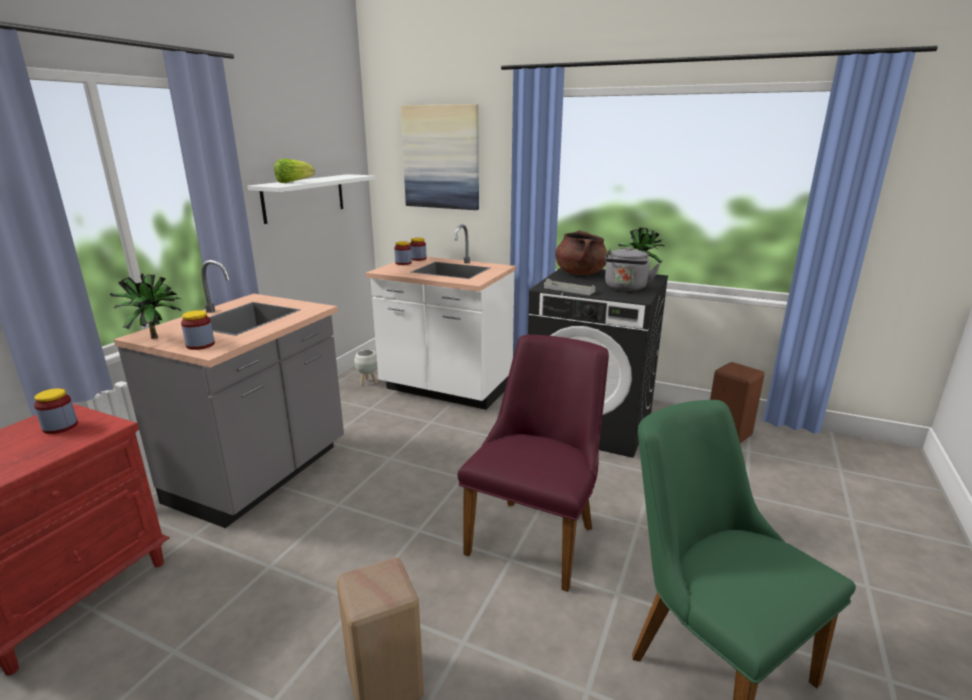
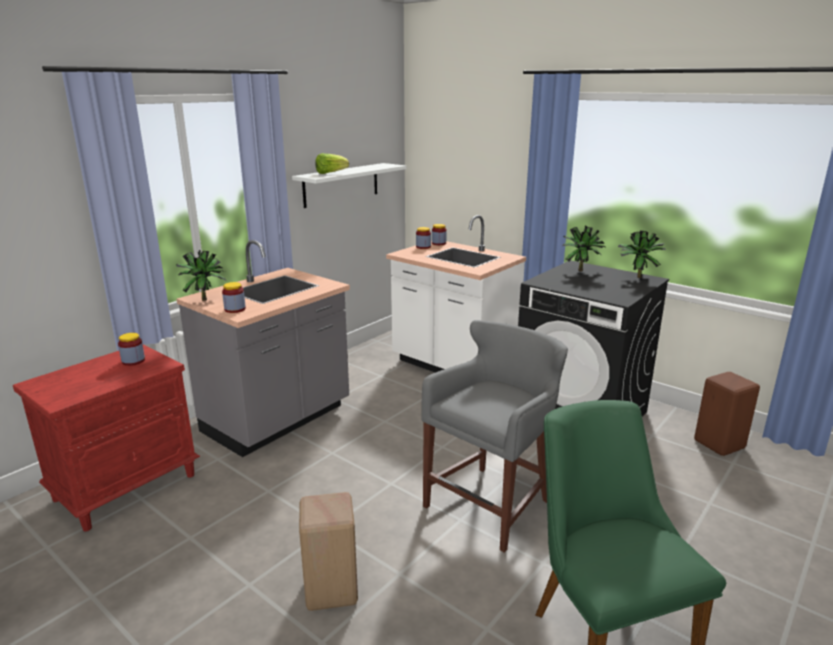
camera: 15 degrees right, 0 degrees up
(368, 383) = (385, 353): white planter -> none
(441, 157) = (468, 150): picture -> none
(537, 533) = (491, 503): purple chair -> grey stool
(569, 289) = (558, 286): grey tray -> none
(580, 273) = (580, 270): brown cooking pot -> potted plant
(625, 288) = (615, 289): grey kettle -> none

